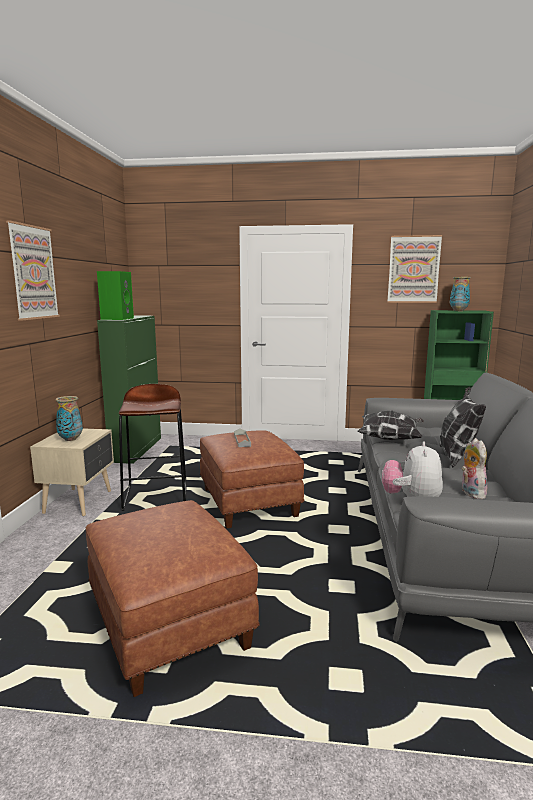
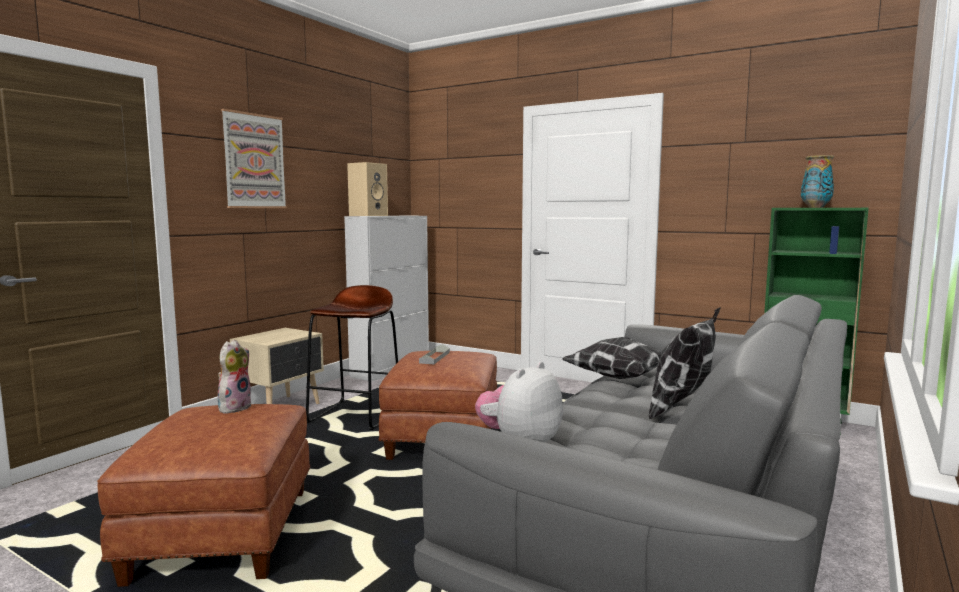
camera: 25 degrees right, 5 degrees down
(71, 439) = (272, 337): vase -> none
(117, 319) = (368, 215): green speaker -> beige speaker
(137, 449) = (391, 368): green cabinet -> white cabinet
(413, 269) = (750, 149): picture -> none
(470, 493) = (619, 450): plush toy -> plush toy (234, 407)

